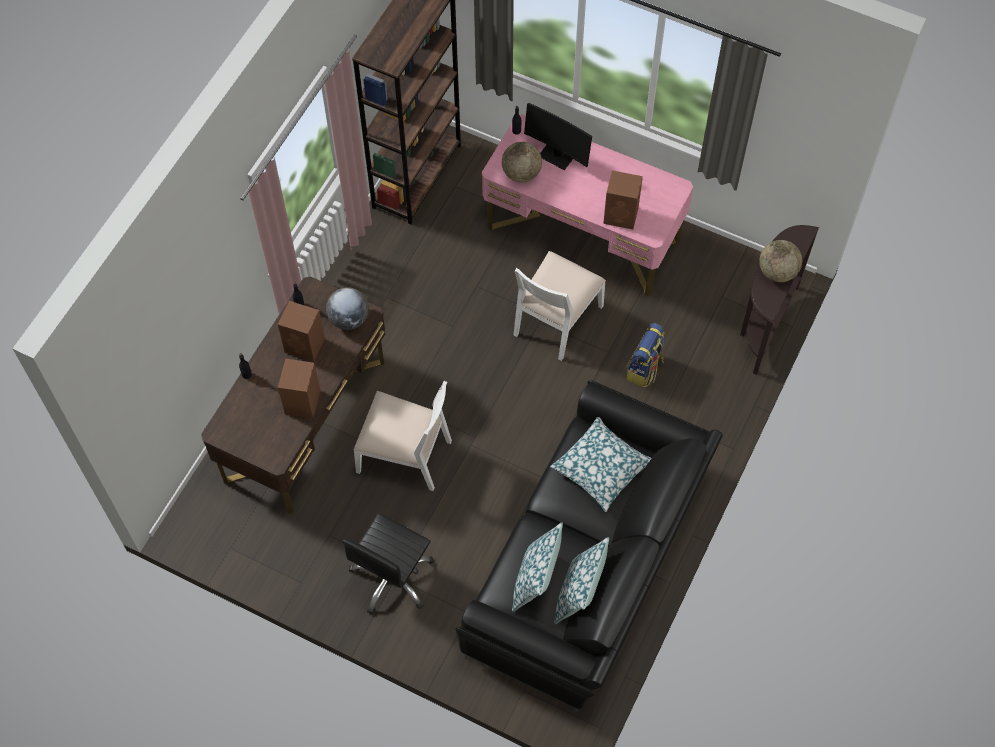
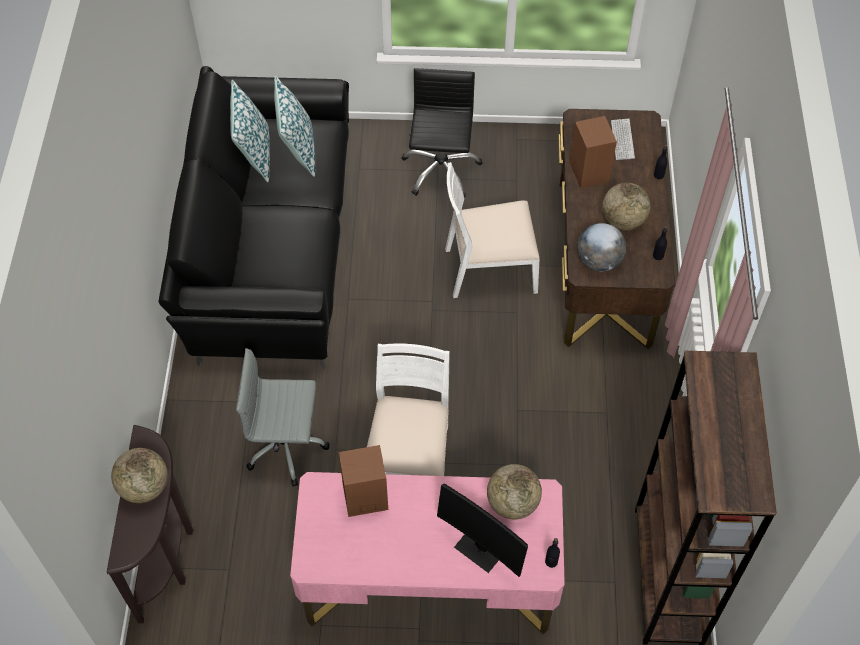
camera: 155 degrees right, 5 degrees down
(252, 422) = (622, 140): none -> keyboard
(305, 345) = (623, 221): brown speaker -> globe
(557, 155) = (481, 548): monitor -> monitor turned 150 degrees counterclockwise
(601, 468) = (278, 259): pillow -> none
(645, 369) = (287, 446): backpack -> grey office chair

